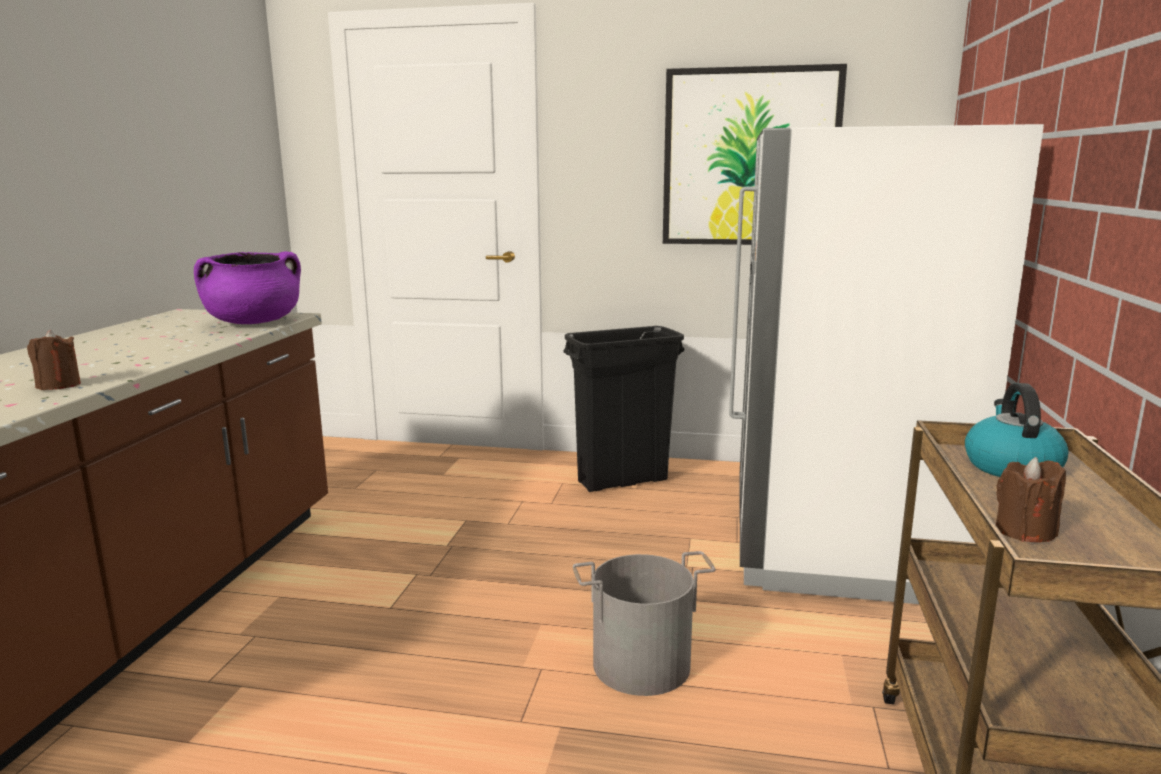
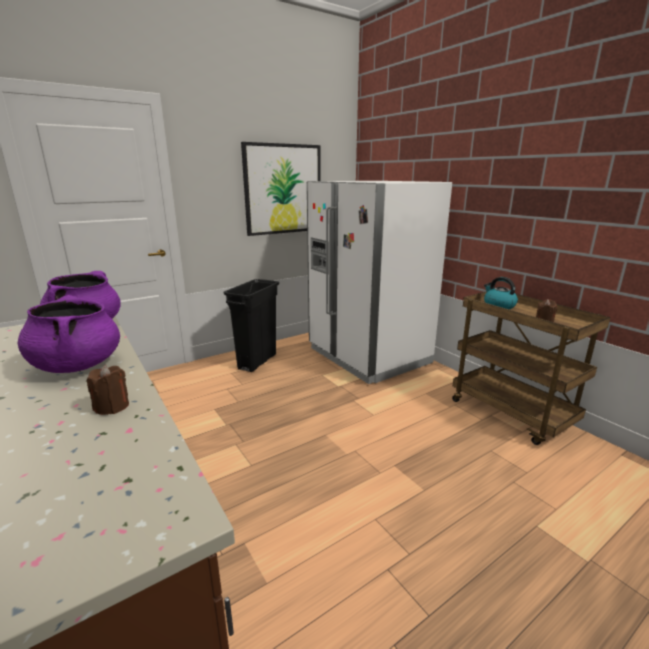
camera: 45 degrees left, 5 degrees up
(146, 350) = (77, 365): none -> purple cooking pot
(642, 665) = (382, 429): grey bucket -> none

